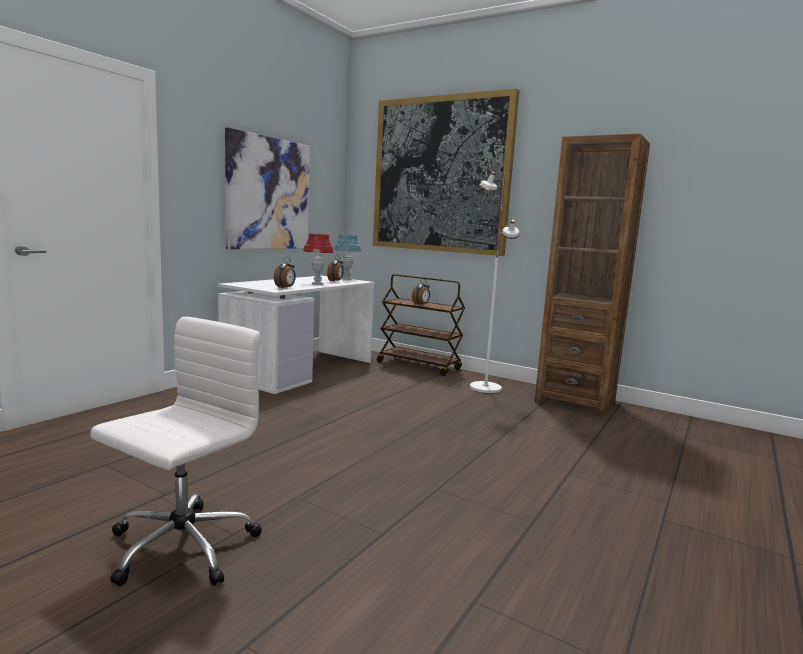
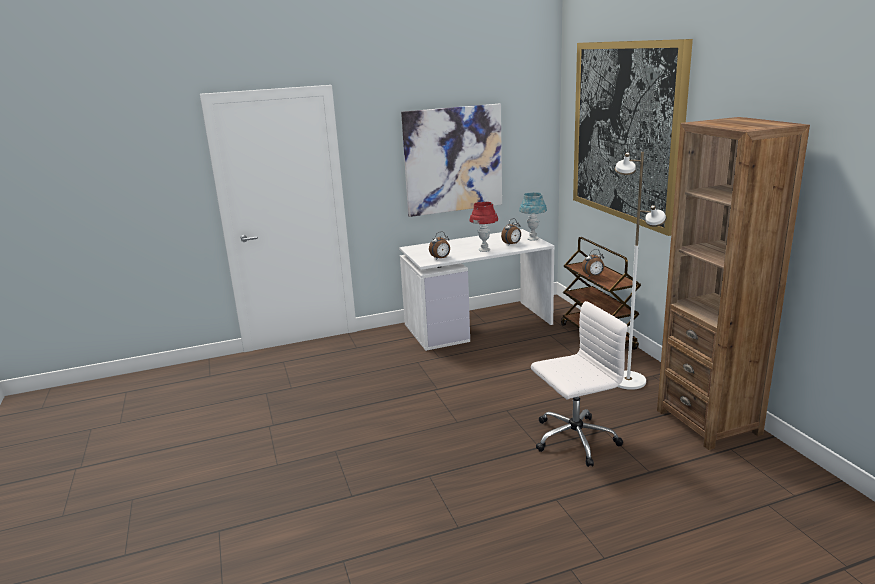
camera: 40 degrees right, 10 degrees up
(180, 547) = (246, 464): white office chair -> white office chair (573, 440)

